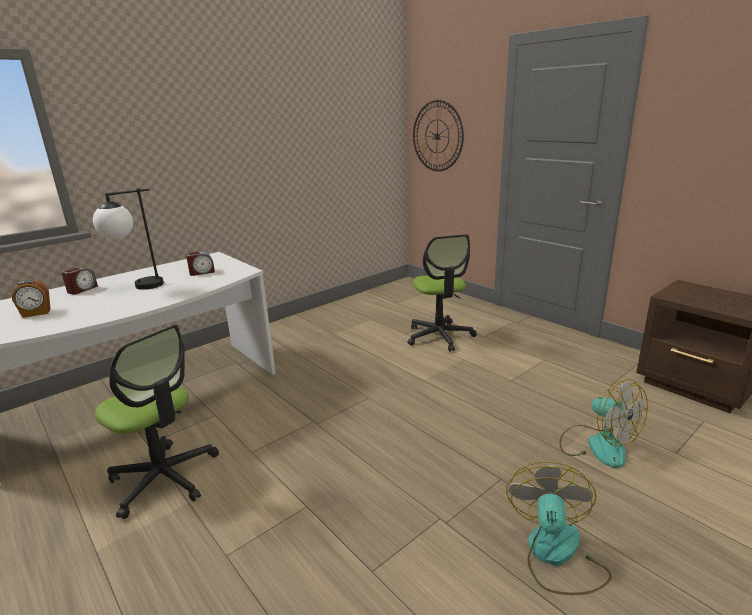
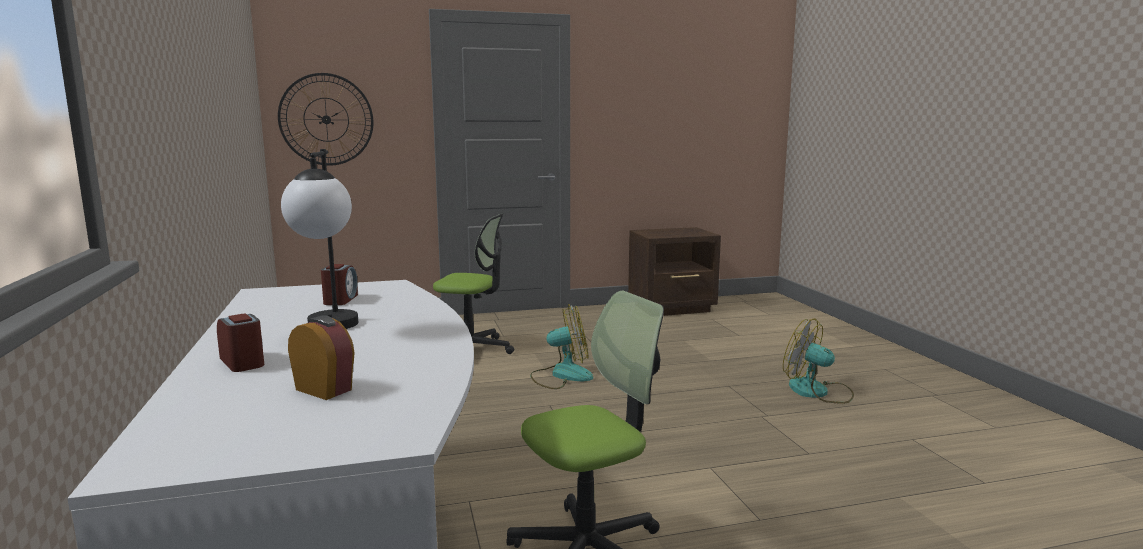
camera: 65 degrees left, 10 degrees down
(36, 313) = (325, 389): alarm clock -> alarm clock turned 60 degrees counterclockwise
(597, 445) = (713, 349): fan -> fan (561, 375)

